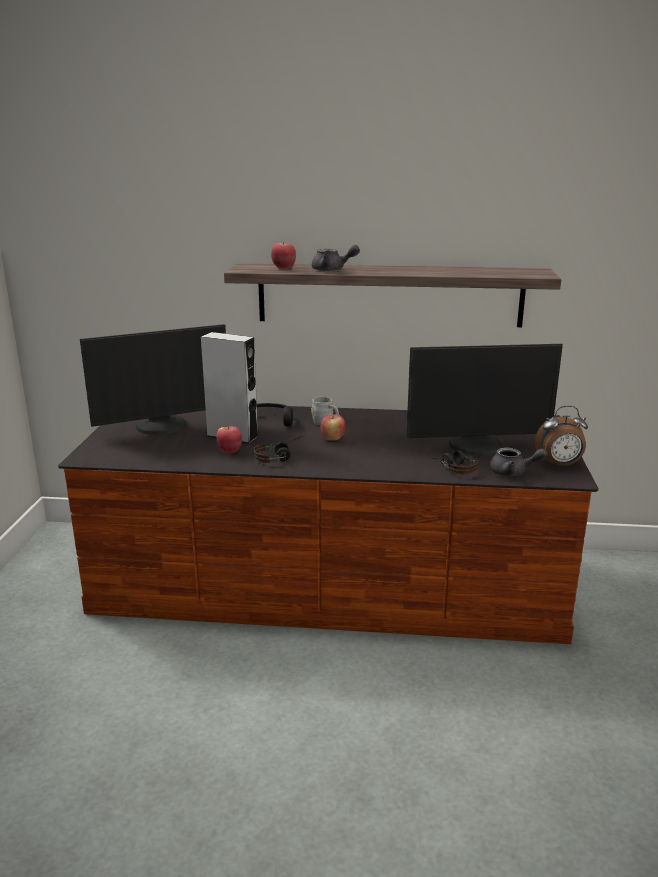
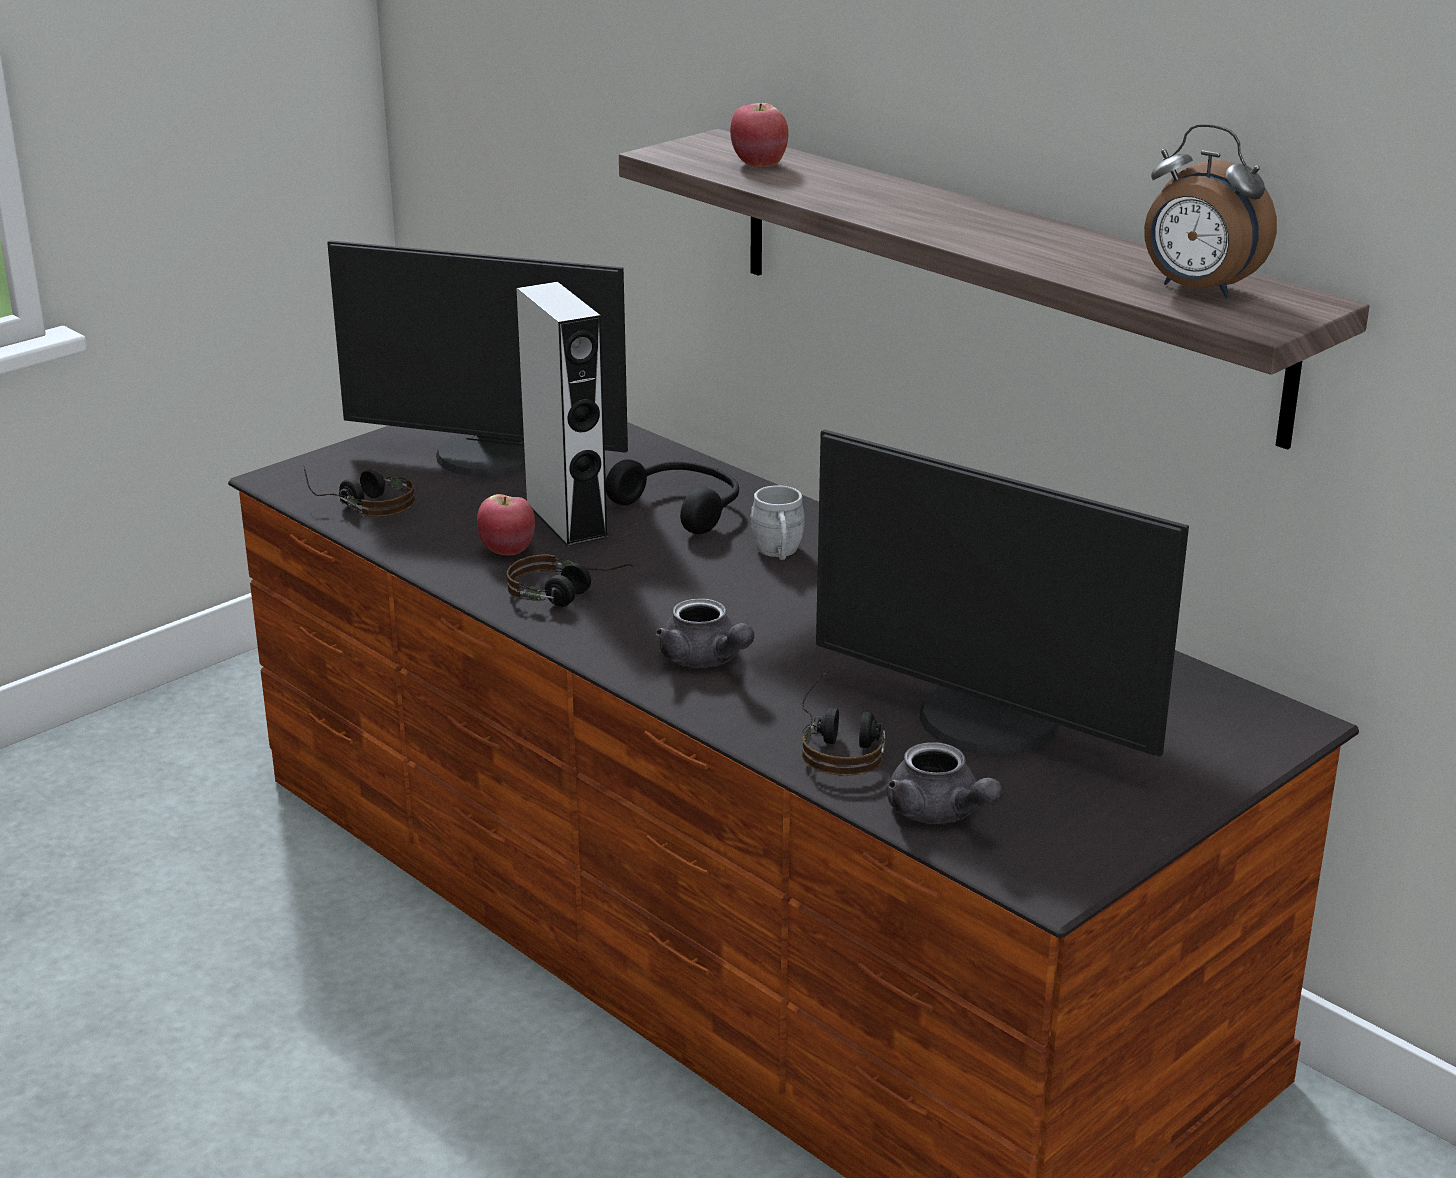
camera: 40 degrees right, 5 degrees up
(138, 455) = (361, 503): none -> headphones
(332, 270) = (833, 192): grey teapot -> grey teapot (705, 660)
(332, 439) = (729, 592): apple -> none
(559, 465) = (1079, 842): alarm clock -> alarm clock (1197, 290)

